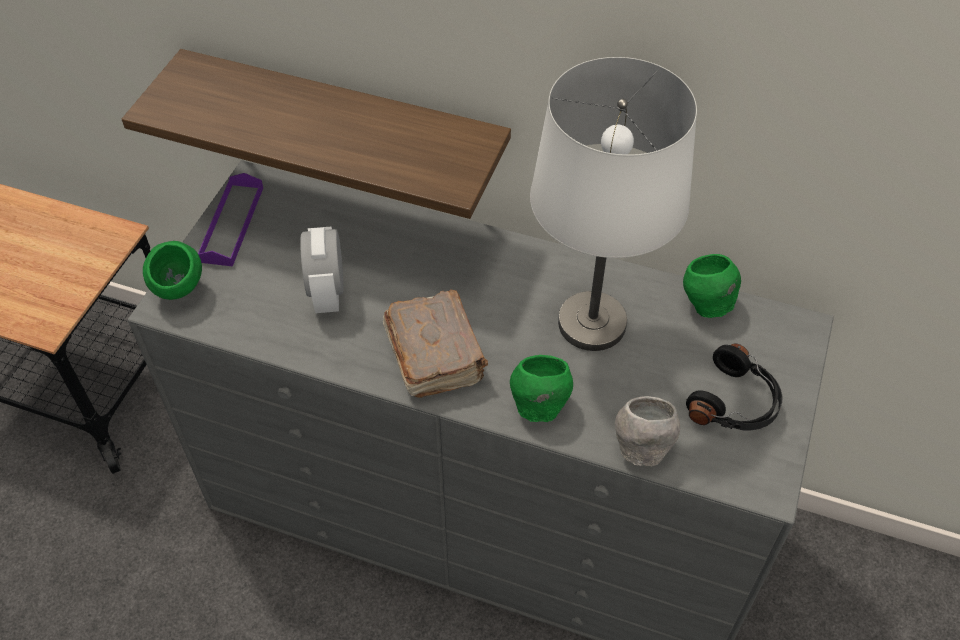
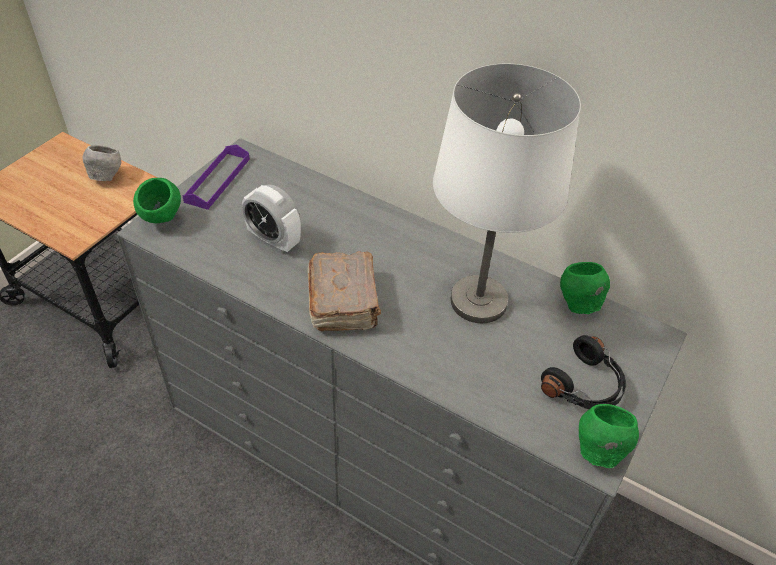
camera: 10 degrees right, 5 degrees down
(327, 292) = (274, 241): alarm clock -> alarm clock turned 60 degrees counterclockwise
(344, 123) = (316, 115): shelf -> none
(539, 406) = (417, 356): green bowl -> green bowl (599, 450)
(642, 448) = (495, 406): grey bowl -> grey bowl (106, 177)

